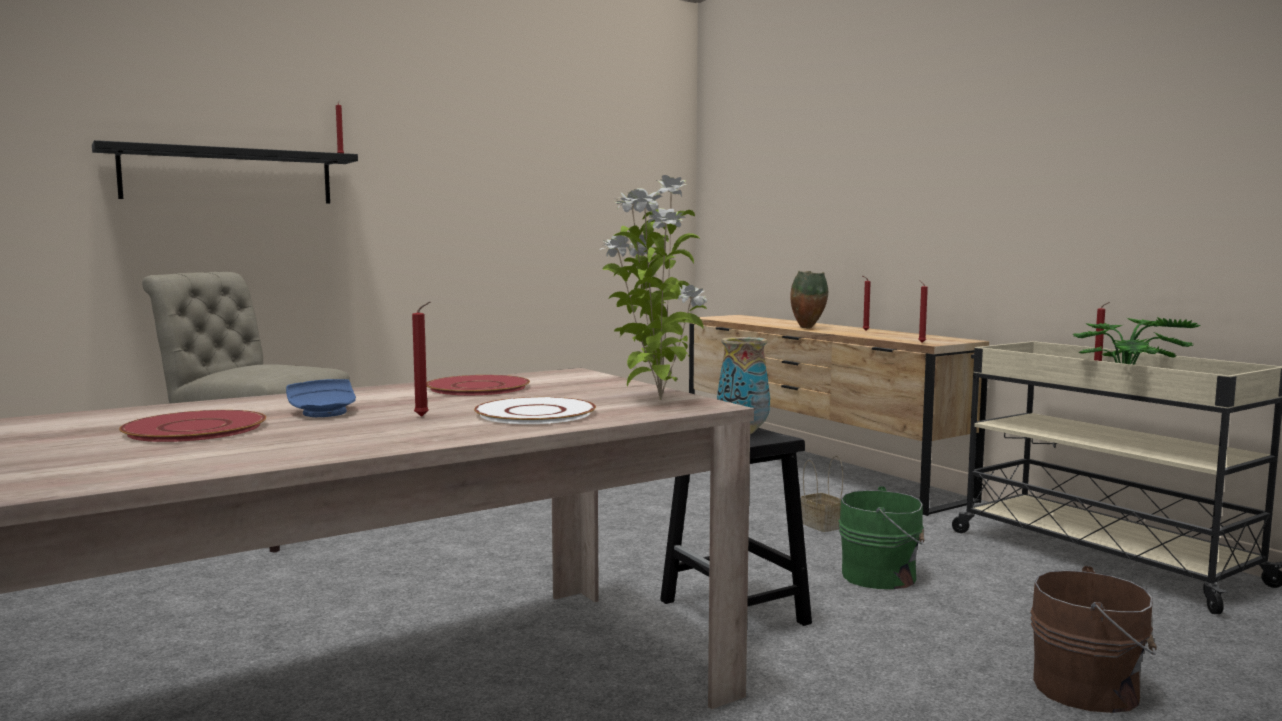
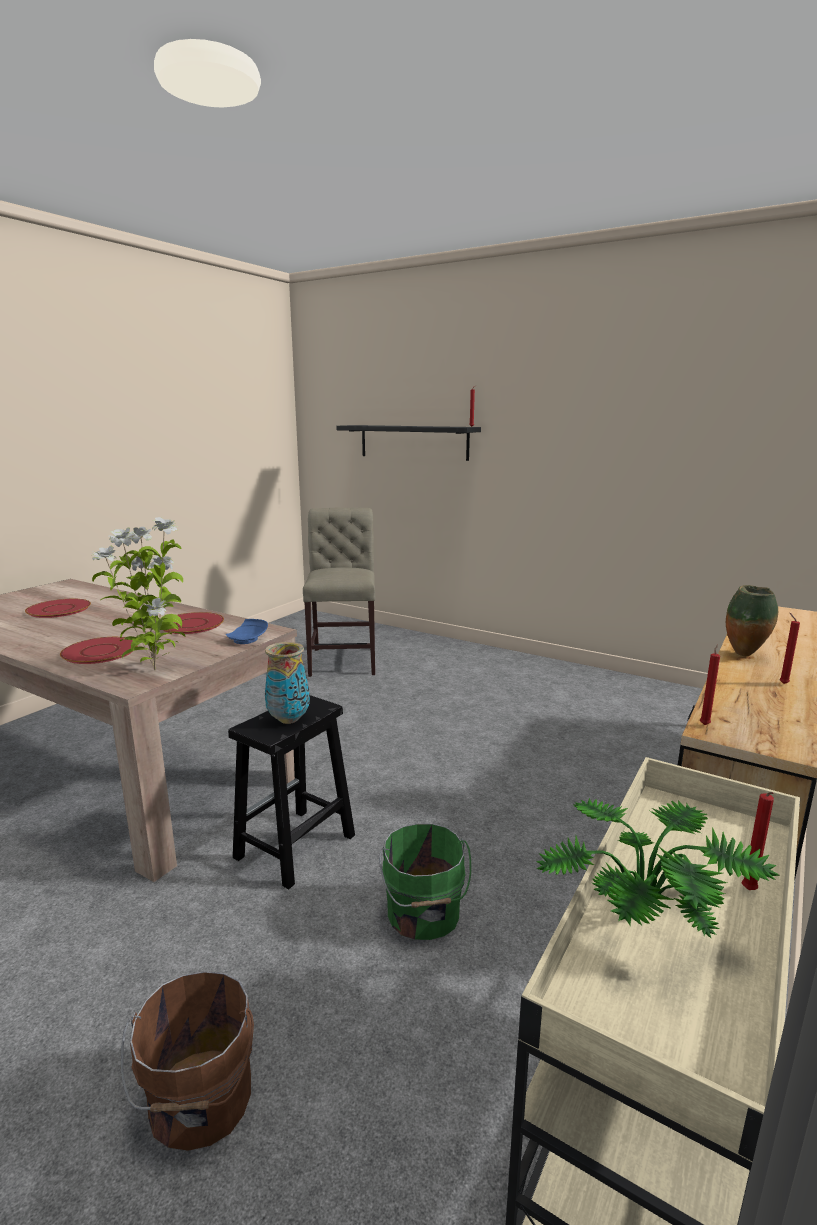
camera: 65 degrees right, 10 degrees up
(324, 412) = (101, 616): blue plate -> blue plate (248, 639)
(424, 416) = (89, 634): red candle -> none
(535, 413) = (99, 652): white plate -> red plate
(820, 525) = (540, 852): basket -> none

